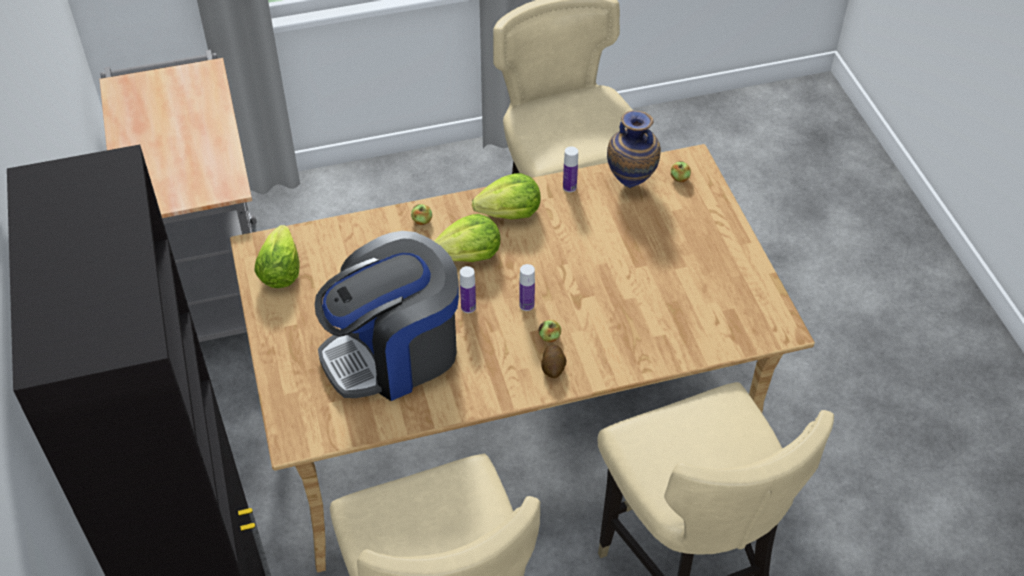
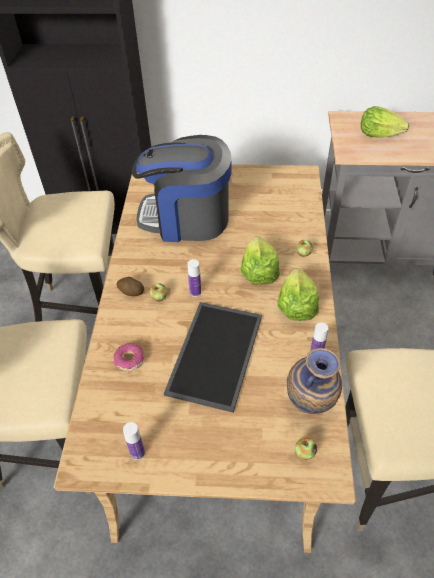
camera: 110 degrees right, 0 degrees up
(280, 272) = (278, 181): lettuce -> lettuce (378, 134)
(394, 353) = (186, 218): coffee machine -> coffee machine turned 75 degrees counterclockwise
(468, 307) = (208, 260): bottle -> bottle (137, 452)
(605, 266) = (214, 352): none -> tray
(650, 334) = (129, 360): none -> donut

